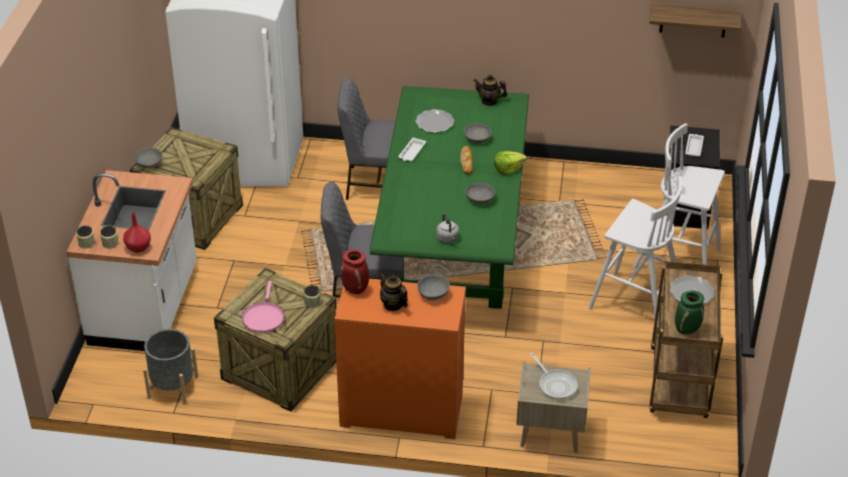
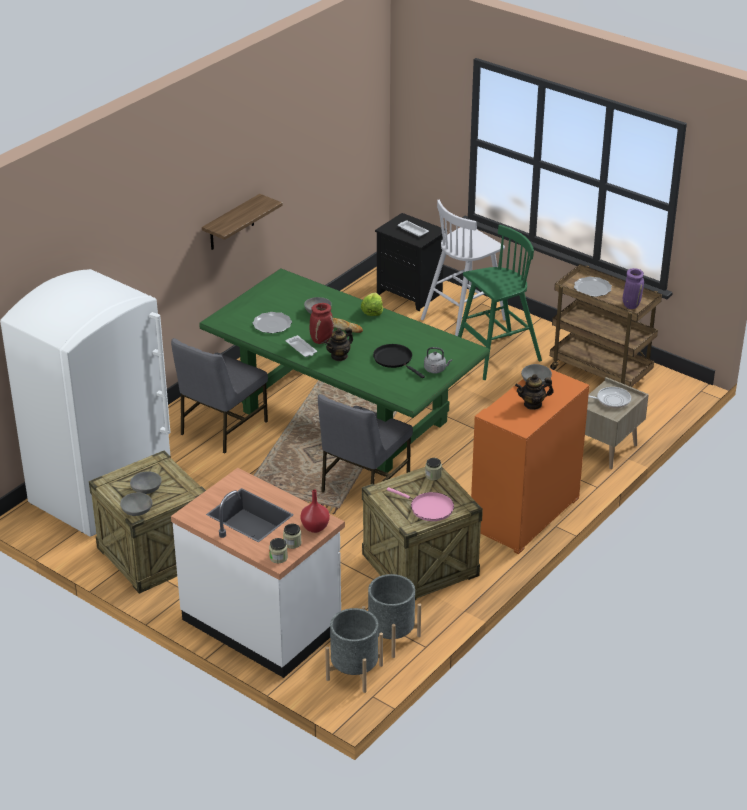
camera: 60 degrees left, 5 degrees down
(116, 382) = (354, 672): none -> grey planter
(356, 289) = (498, 416): red vase -> red vase (321, 340)
(442, 209) = (395, 360): none -> black frying pan
(480, 199) = (399, 338): grey bowl -> grey bowl (146, 489)
(489, 101) = (271, 289): teapot -> teapot (339, 356)
(634, 303) = (496, 357): white stool -> green stool
(687, 329) = (631, 305): green vase -> purple vase
(693, 21) = (355, 132): shelf -> shelf (231, 223)

